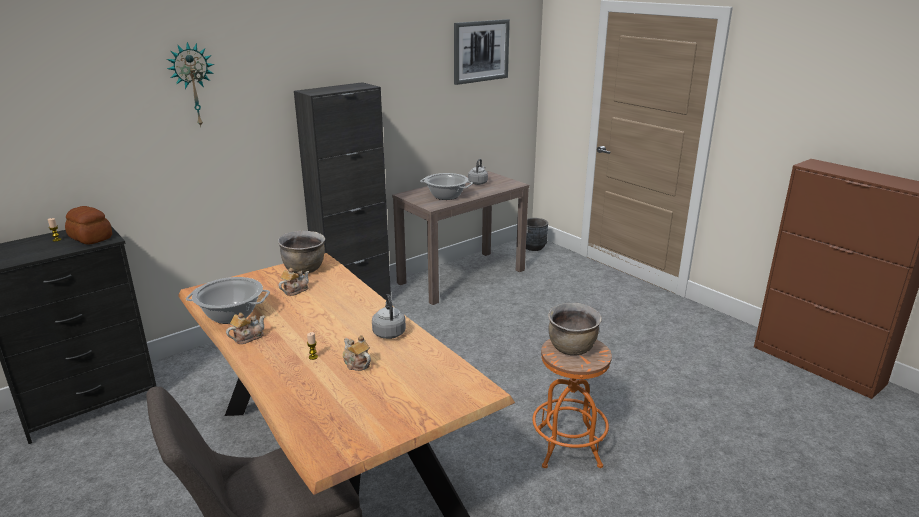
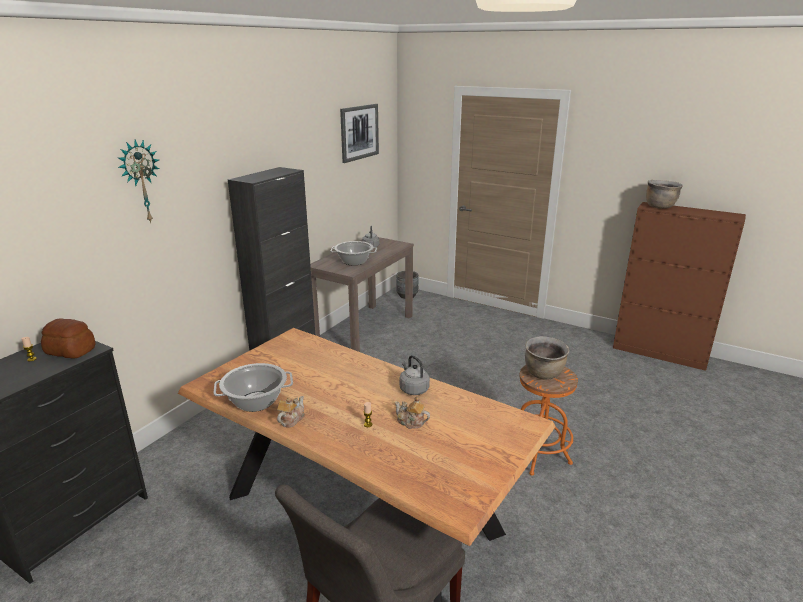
camera: 20 degrees left, 0 degrees up
(295, 290) = (296, 367): teapot -> none
(304, 269) = (287, 346): brown cooking pot -> brown cooking pot (660, 206)

